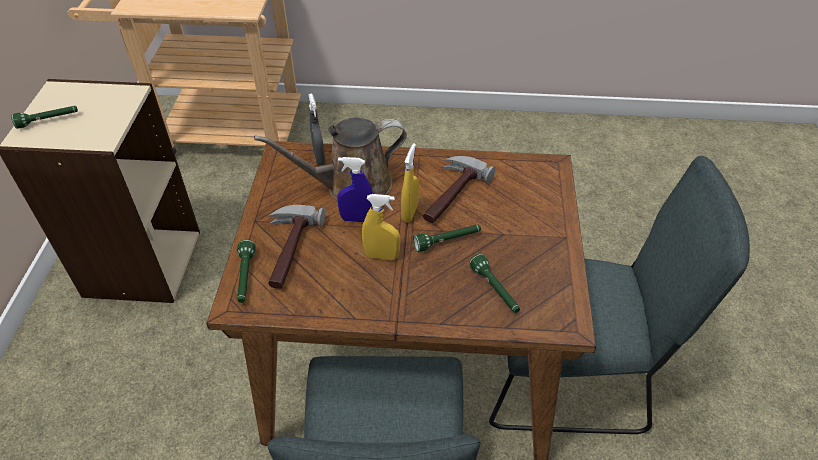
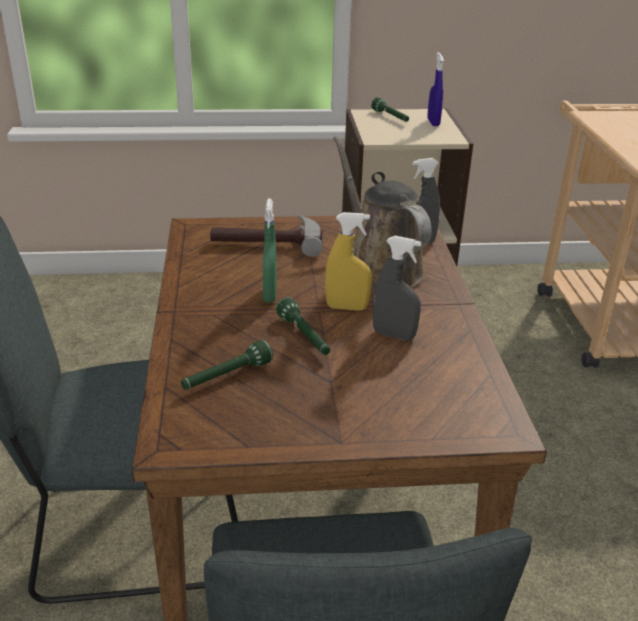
camera: 80 degrees right, 15 degrees down
(245, 277) = (227, 227): green flashlight -> none
(357, 219) = (324, 275): blue spray bottle -> blue spray bottle (433, 122)
(381, 256) = (270, 294): yellow spray bottle -> green spray bottle
(450, 194) = (393, 335): hammer -> grey spray bottle

